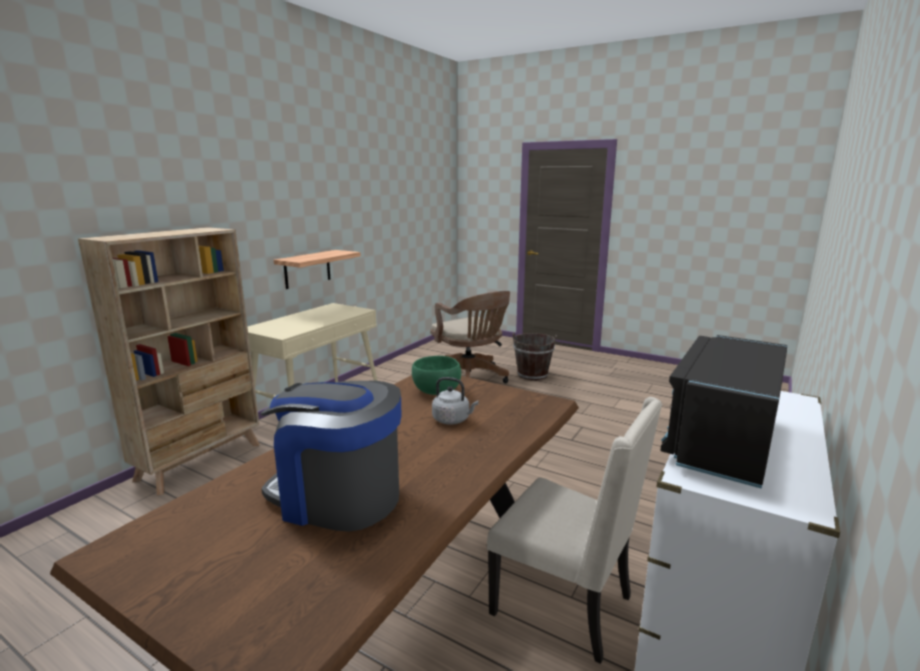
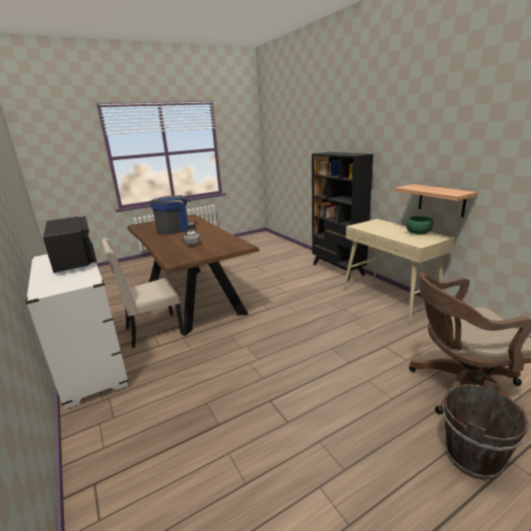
camera: 120 degrees right, 5 degrees up
(201, 461) = (337, 269): beige bookcase -> black bookcase
(437, 391) = (222, 245): green bowl -> green bowl (418, 233)

